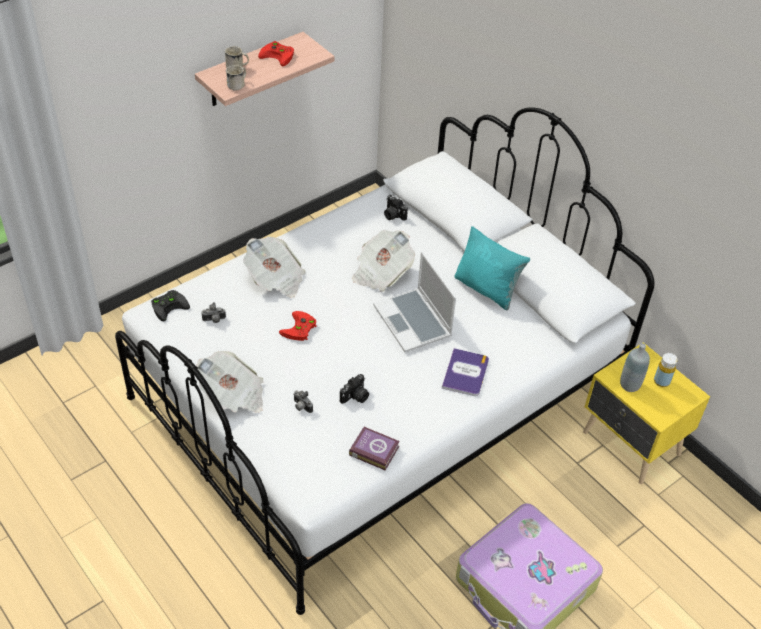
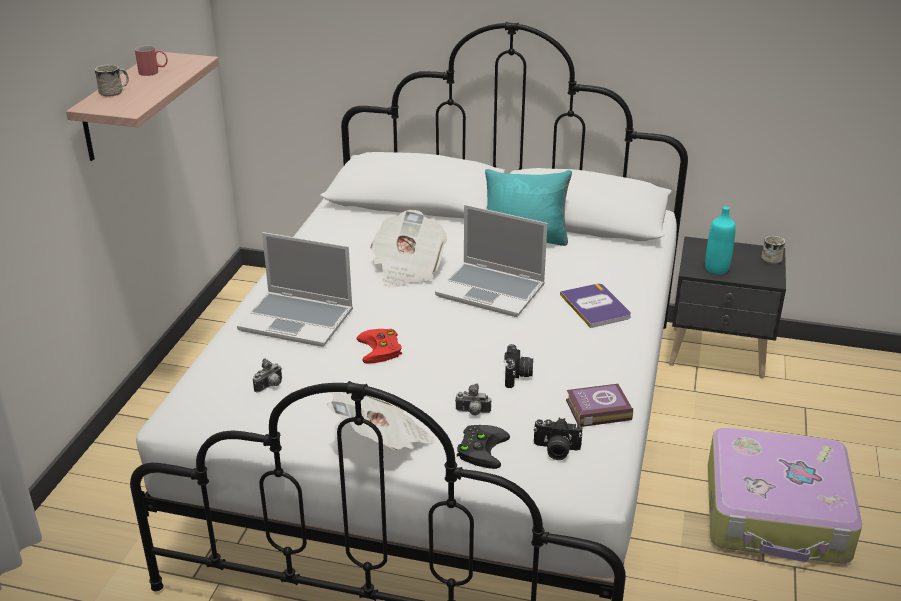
camera: 35 degrees left, 15 degrees down
(169, 306) = (196, 398): black game controller -> black game controller (480, 448)
(238, 84) = (136, 103): white mug -> white mug (770, 258)
(275, 279) = (298, 320): newspaper -> laptop
(279, 55) = (154, 72): red game controller -> red mug
(393, 215) = (360, 222): camera -> camera (556, 450)
(630, 384) = (716, 268): grey bottle -> turquoise bottle
(631, 445) = (719, 354): yellow nightstand -> black nightstand
(661, 381) = (736, 255): yellow bottle -> none

